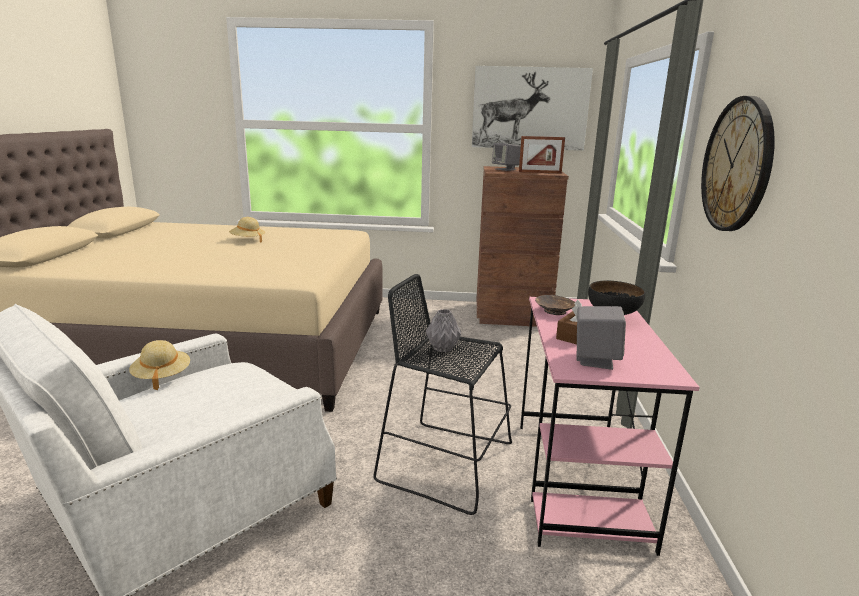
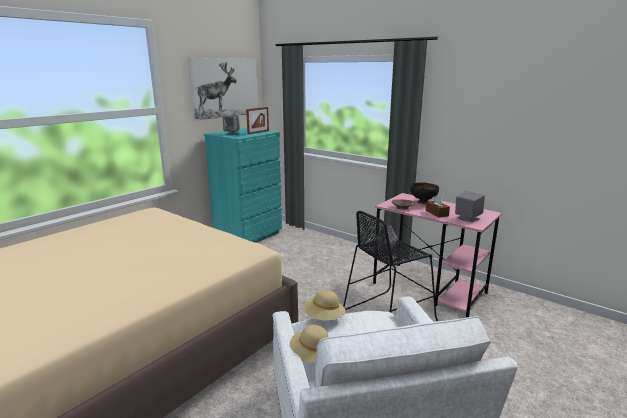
camera: 55 degrees left, 0 degrees up
(247, 240) = (96, 248): beige hat -> beige hat (324, 318)
(512, 314) = (248, 234): brown dresser -> turquoise dresser
(737, 165) = (463, 118): wall clock -> none

